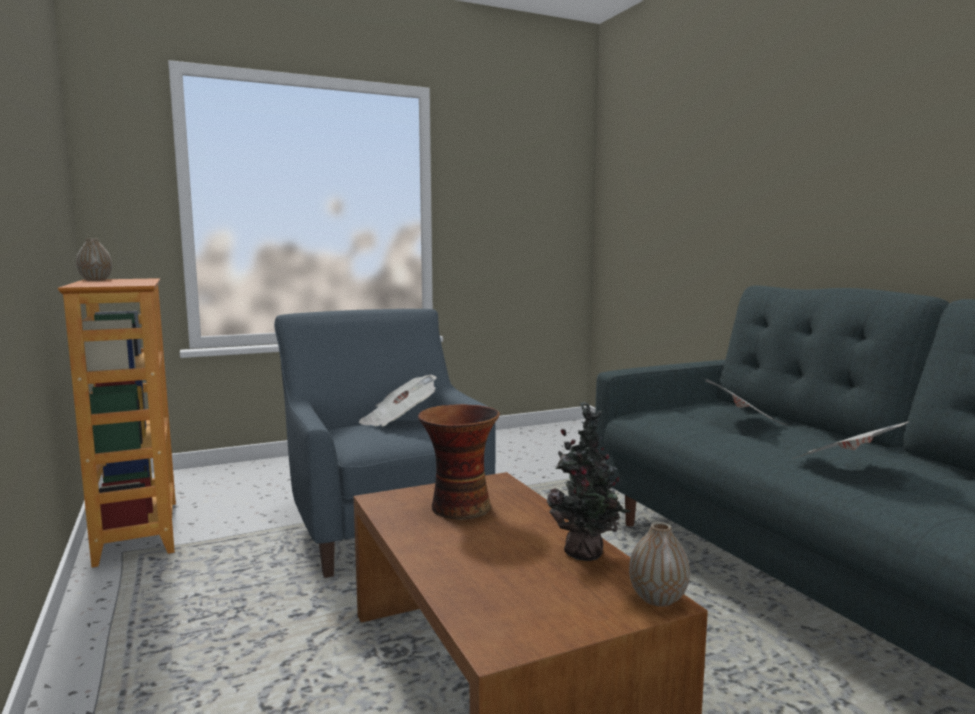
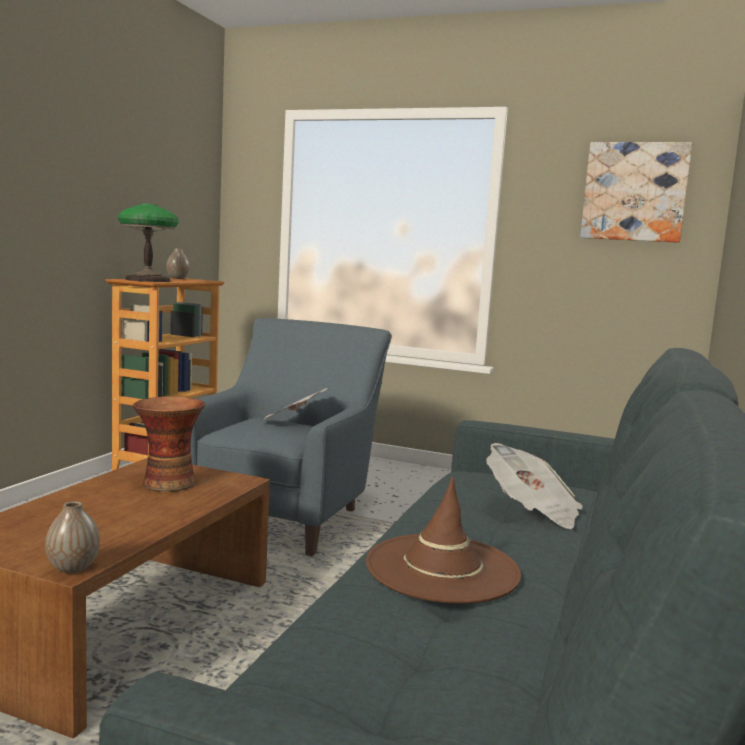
camera: 45 degrees right, 0 degrees up
(110, 284) = (147, 280): none -> table lamp
(536, 172) = (634, 192): none -> picture
(587, 555) = (129, 533): potted plant -> none
(845, 467) = (442, 568): newspaper -> brown hat

